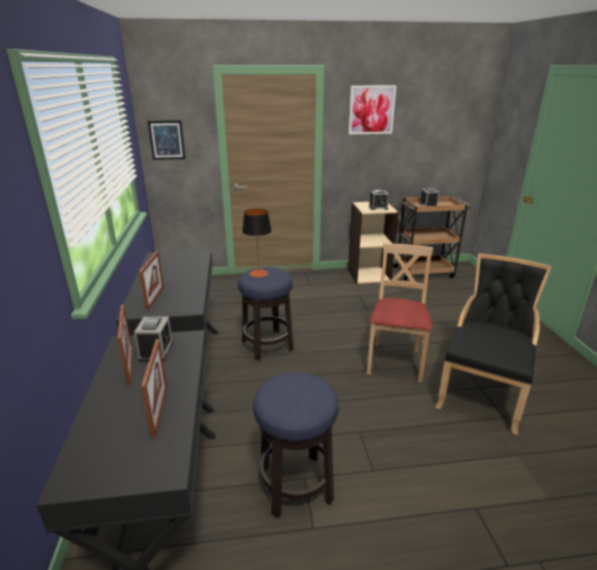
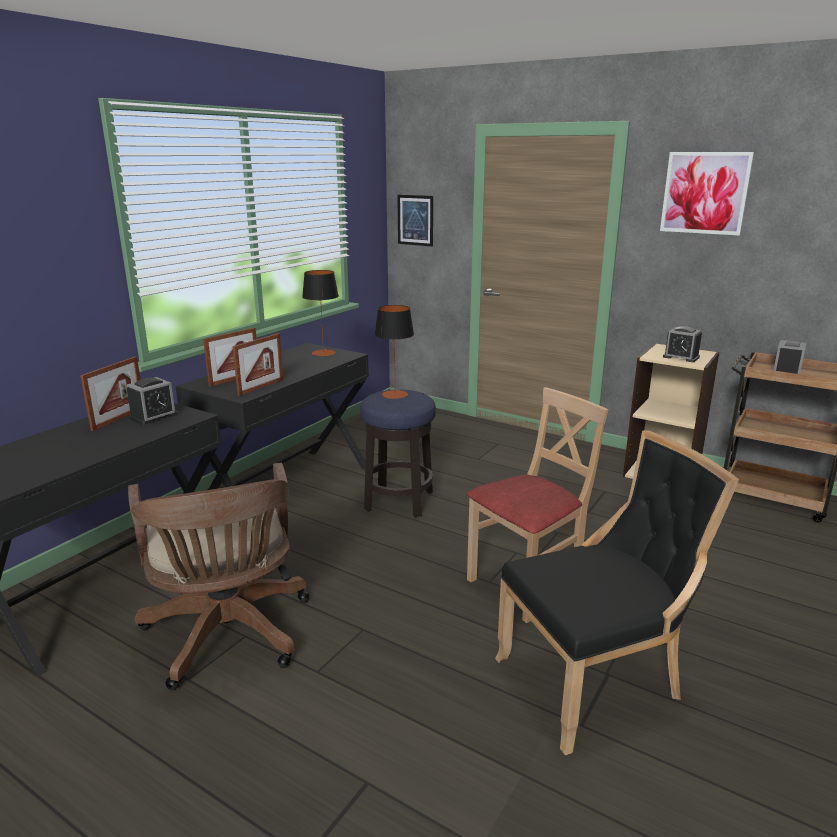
camera: 40 degrees right, 5 degrees down
(159, 410) = (74, 454): picture frame -> picture frame (261, 387)
(178, 257) = (323, 353): none -> table lamp
(296, 485) = (229, 637): stool -> brown office chair

